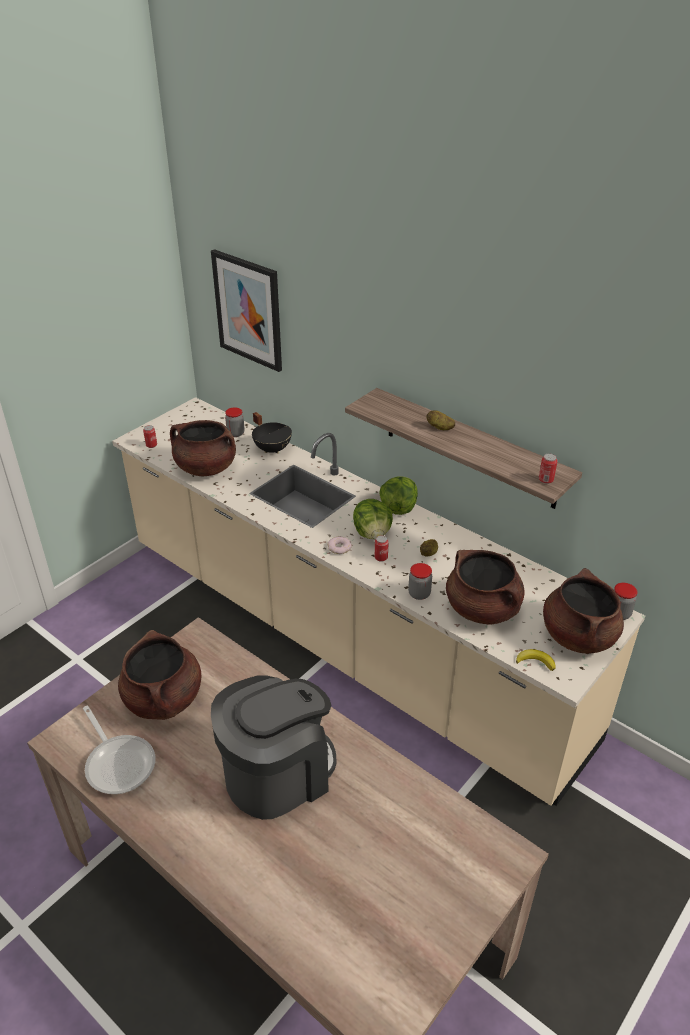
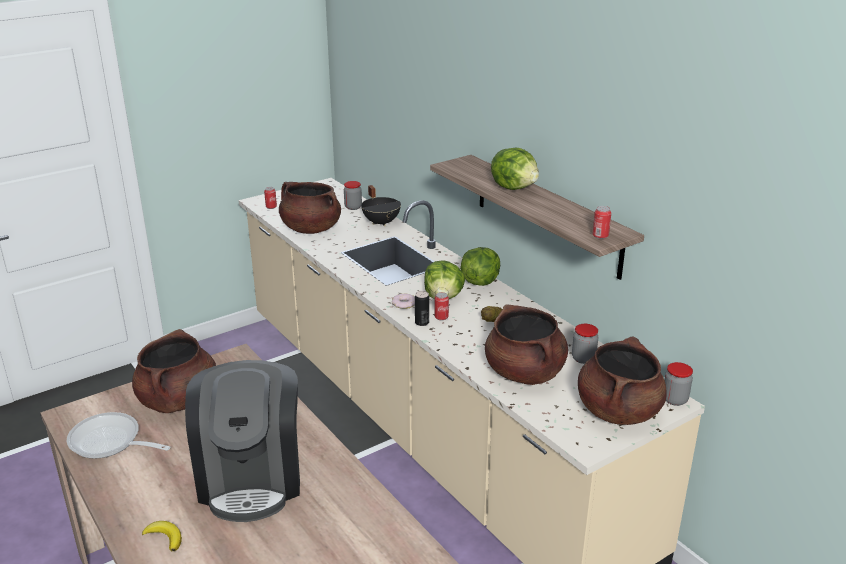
camera: 15 degrees right, 10 degrees down
(119, 763) = (110, 442): frying pan -> frying pan turned 135 degrees clockwise
(248, 310) = (374, 84): picture -> none
(277, 773) = (251, 478): coffee machine -> coffee machine turned 105 degrees clockwise
(365, 567) = (422, 322): none -> can
(419, 594) = (465, 351): jar -> jar (583, 358)
(440, 427) = (514, 187): potato -> lettuce
(535, 661) = (559, 425): banana -> banana (165, 537)

